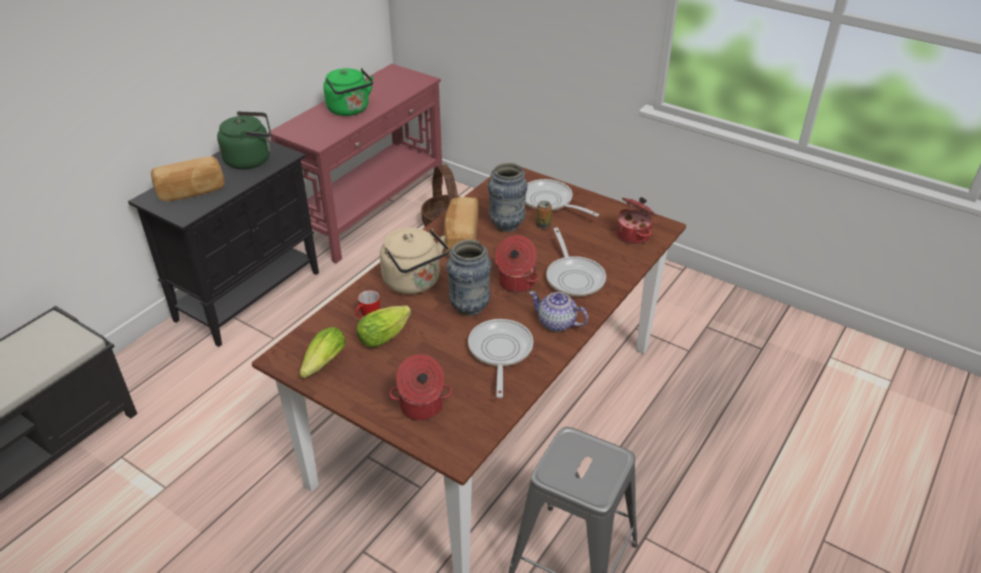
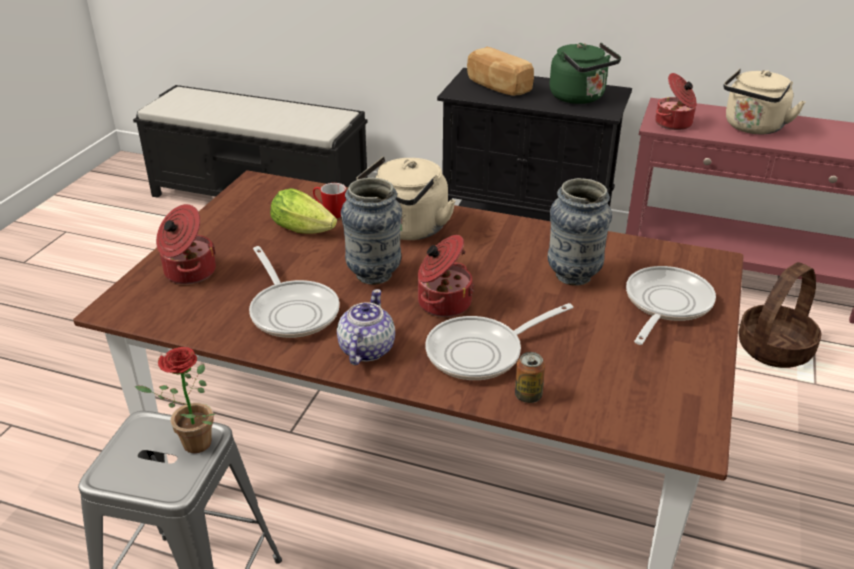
camera: 75 degrees right, 5 degrees down
(322, 365) = (247, 204): lettuce -> none
(350, 110) = (752, 128): green kettle -> beige kettle
(460, 239) = (515, 245): bread -> none
(500, 352) = (292, 311): frying pan -> frying pan turned 75 degrees clockwise
(543, 225) = (596, 307): can -> can (528, 396)
(578, 447) = (190, 445): none -> potted plant
(634, 235) = (638, 405): cooking pot -> cooking pot (674, 124)

